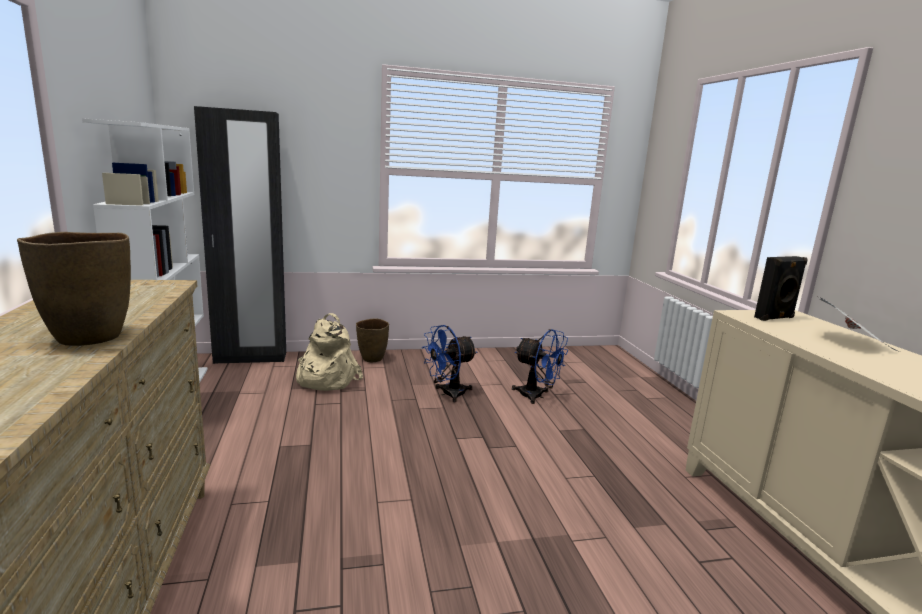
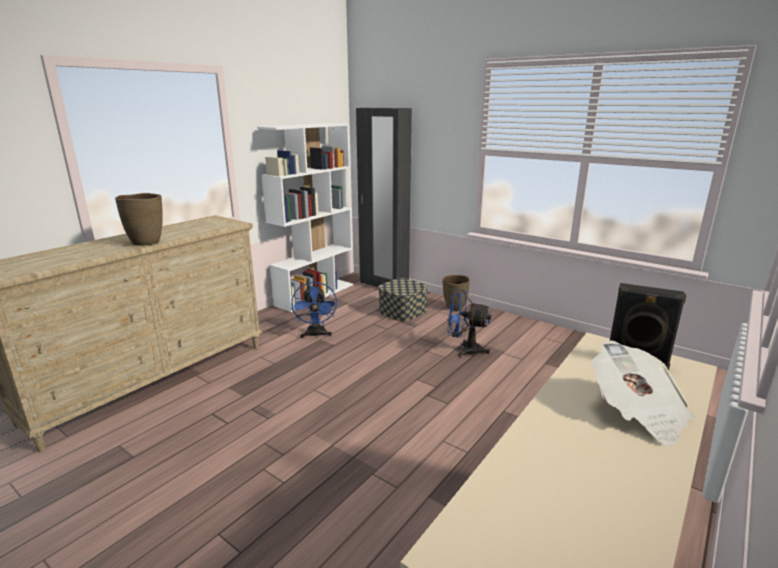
camera: 50 degrees right, 5 degrees up
(325, 379) = (402, 311): beige backpack -> storage box
(537, 396) = (535, 380): blue fan -> blue fan (316, 335)

